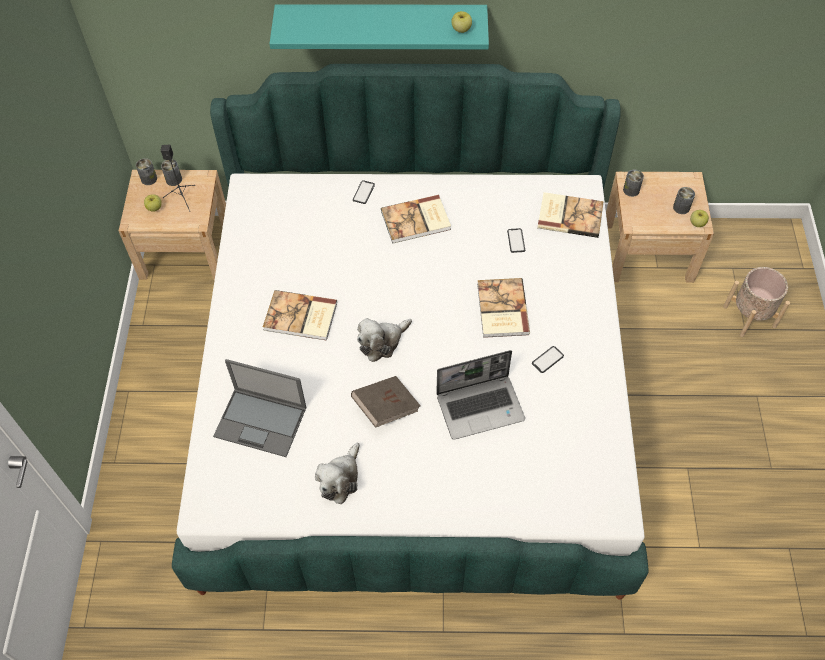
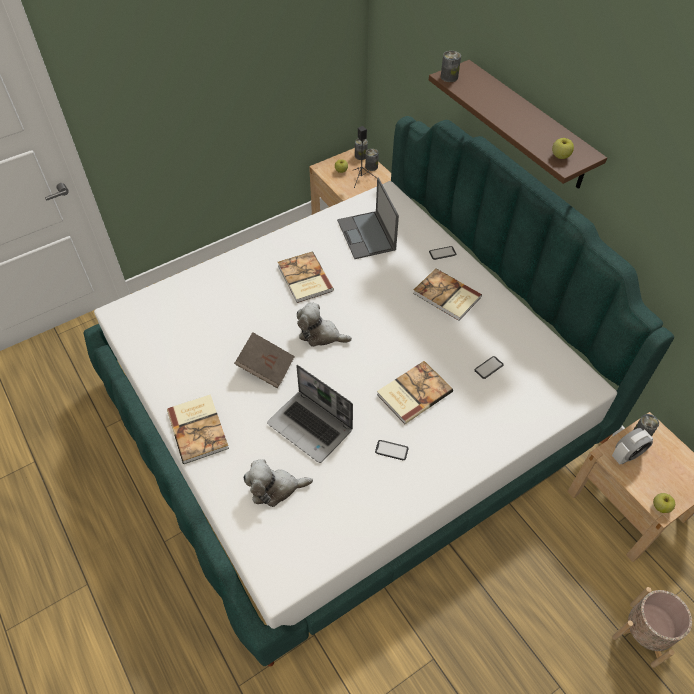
camera: 55 degrees right, 5 degrees down
(261, 422) = (204, 305): laptop -> laptop (366, 235)
(340, 479) = (188, 373): plush toy -> plush toy (275, 488)
(381, 24) = (528, 125): turquoise shelf -> brown shelf
(569, 215) = (550, 391): book -> book (199, 429)
(642, 213) = (626, 455): none -> alarm clock
(681, 207) = (665, 484): can -> can (449, 77)

